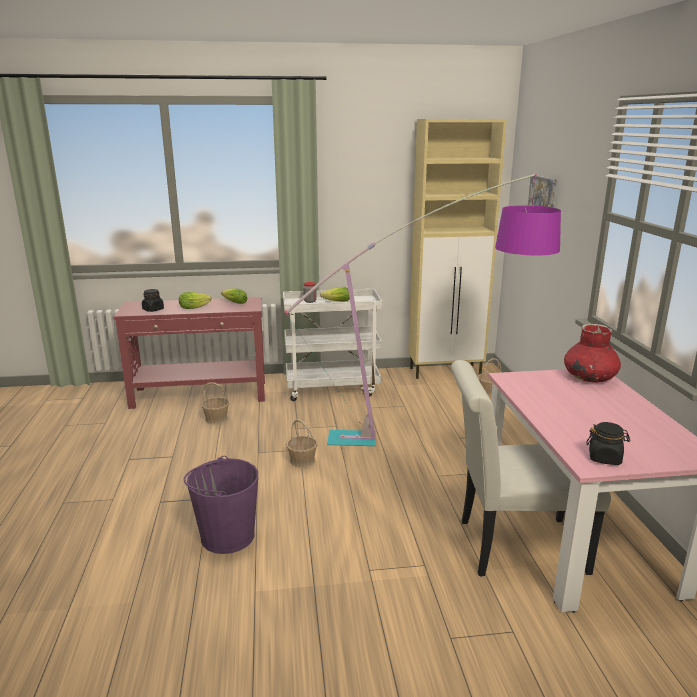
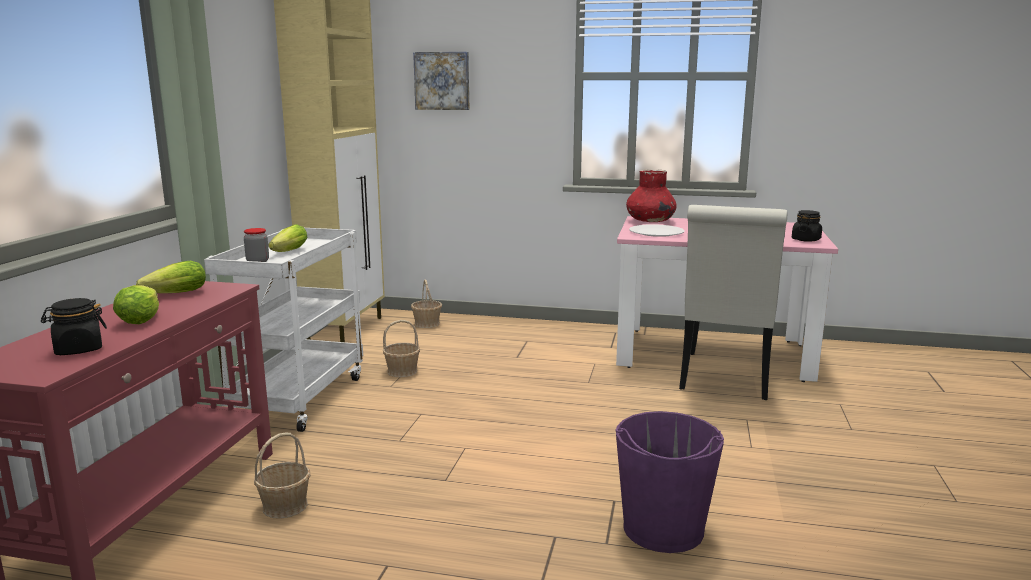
camera: 70 degrees left, 5 degrees down
(302, 461) = (498, 450): basket -> basket (402, 371)
(437, 440) = (512, 367): floor lamp -> none
(536, 384) = (656, 232): none -> white plate

